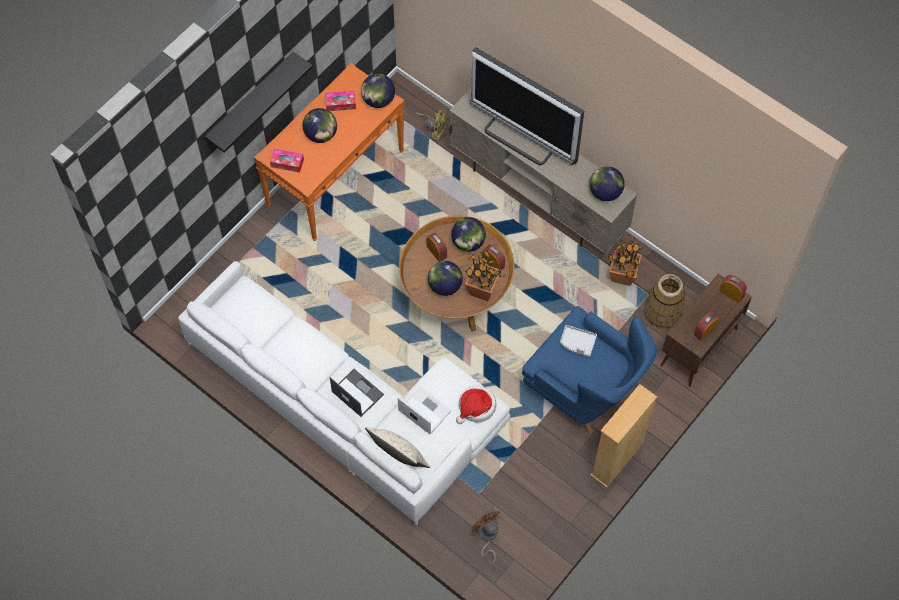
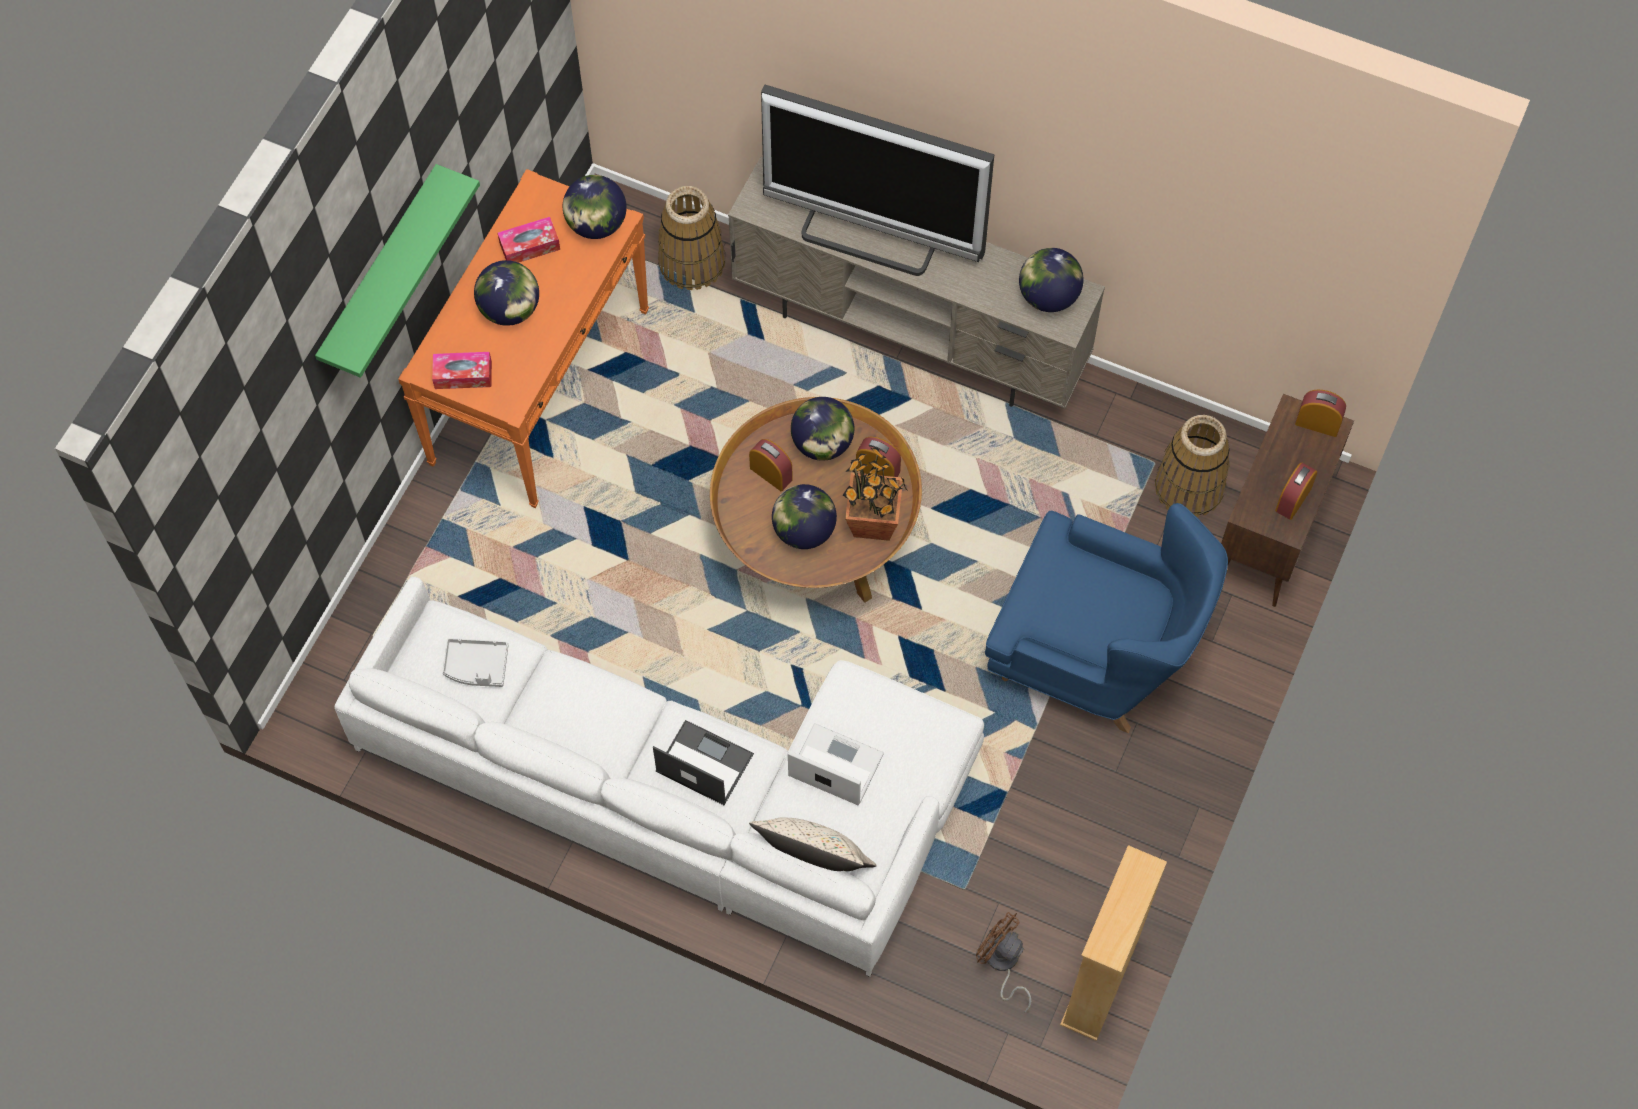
camera: 15 degrees left, 0 degrees up
(251, 101) = (380, 272): black shelf -> green shelf
(434, 130) = (692, 262): yellow fan -> basket
(476, 407) = (926, 735): hat -> none
(577, 343) = (1071, 576): grey tray -> grey tray (476, 666)
(617, 459) = (1188, 766): beige bookcase -> beige bookcase (1100, 981)
(622, 276) = (1099, 441): potted plant -> none

